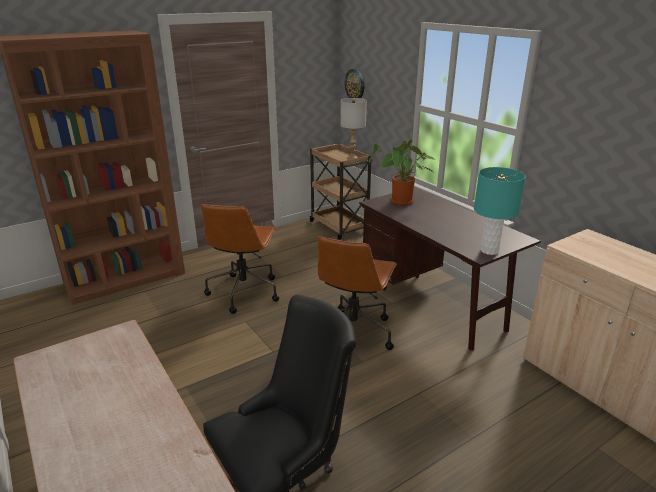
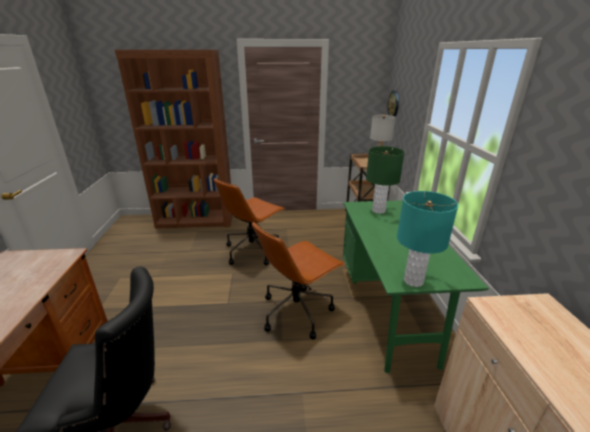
camera: 30 degrees right, 0 degrees up
(401, 202) = (378, 210): potted plant -> green table lamp
(433, 303) = (387, 311): brown desk -> green desk

